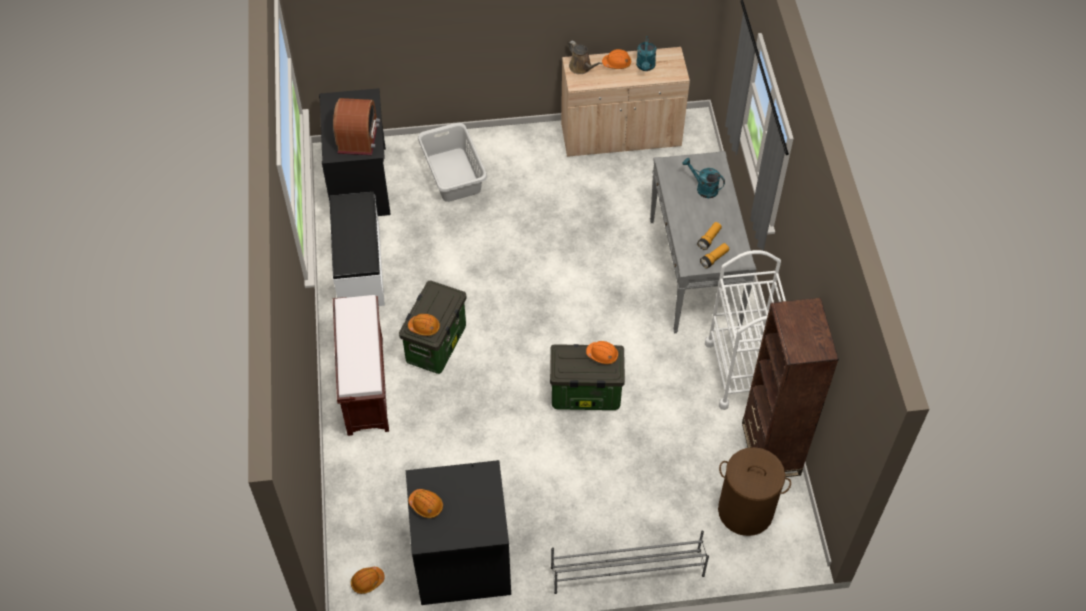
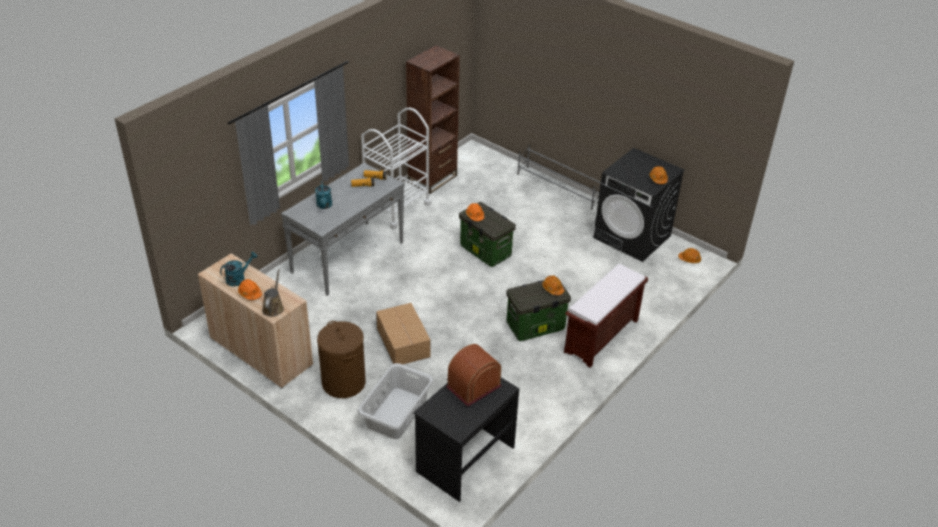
camera: 135 degrees left, 15 degrees down
(359, 267) = (531, 403): white bench -> none
(528, 234) = (403, 342): none -> cardboard box
(745, 511) = (478, 171): brown laundry basket -> brown laundry basket (344, 382)

